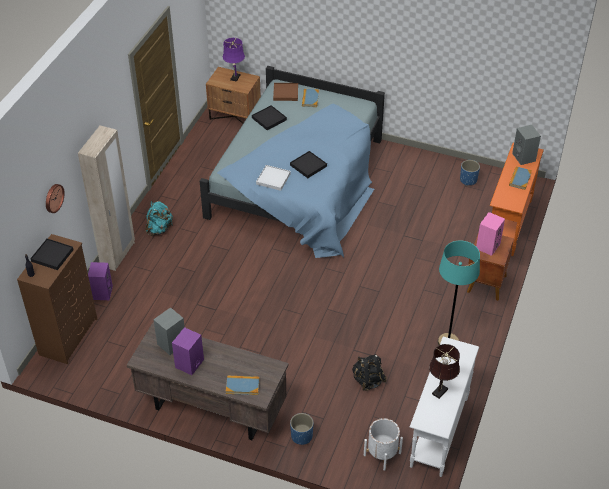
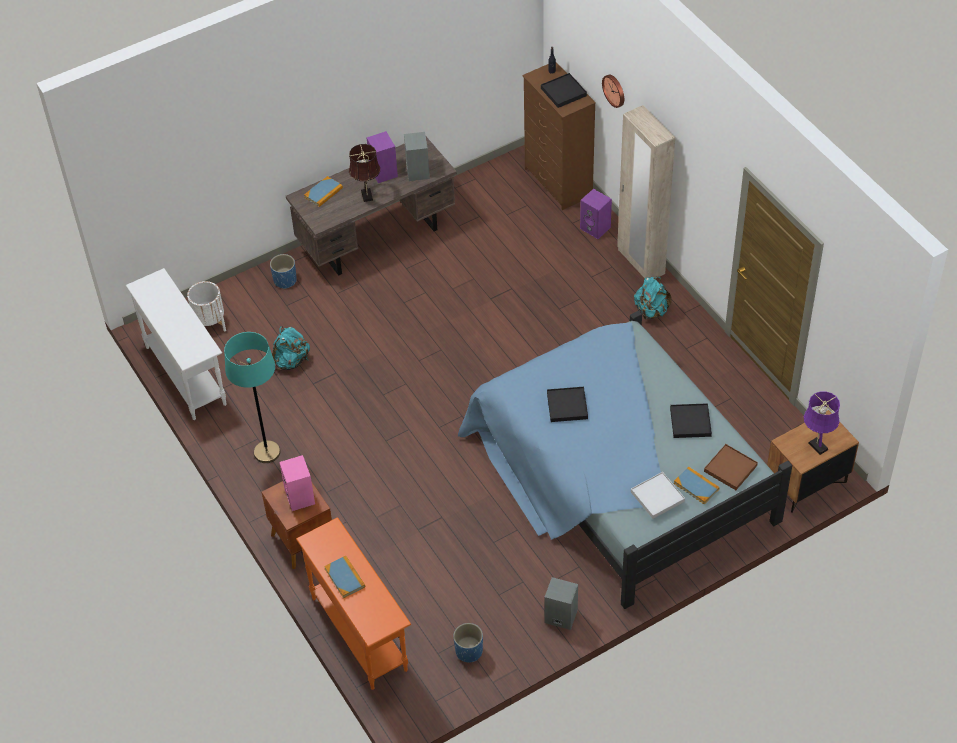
camera: 130 degrees right, 5 degrees up
(273, 179) = (574, 363): white tray -> white tray (657, 497)
(368, 380) = (291, 361): black backpack -> turquoise backpack
(441, 390) = (171, 310): brown table lamp -> brown table lamp (367, 197)
(524, 157) = (373, 612): grey speaker -> grey speaker (560, 616)

